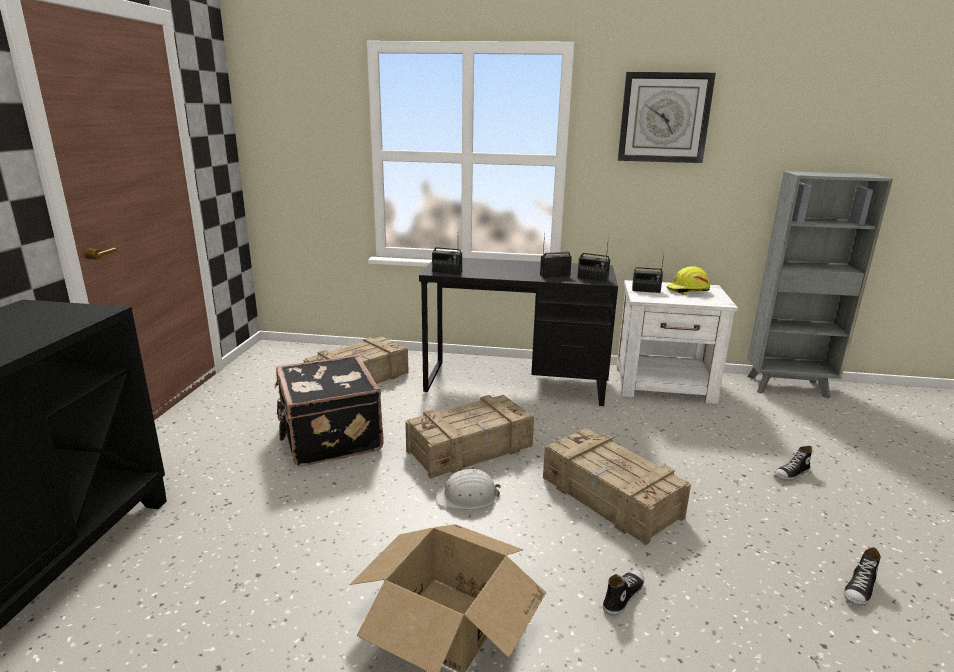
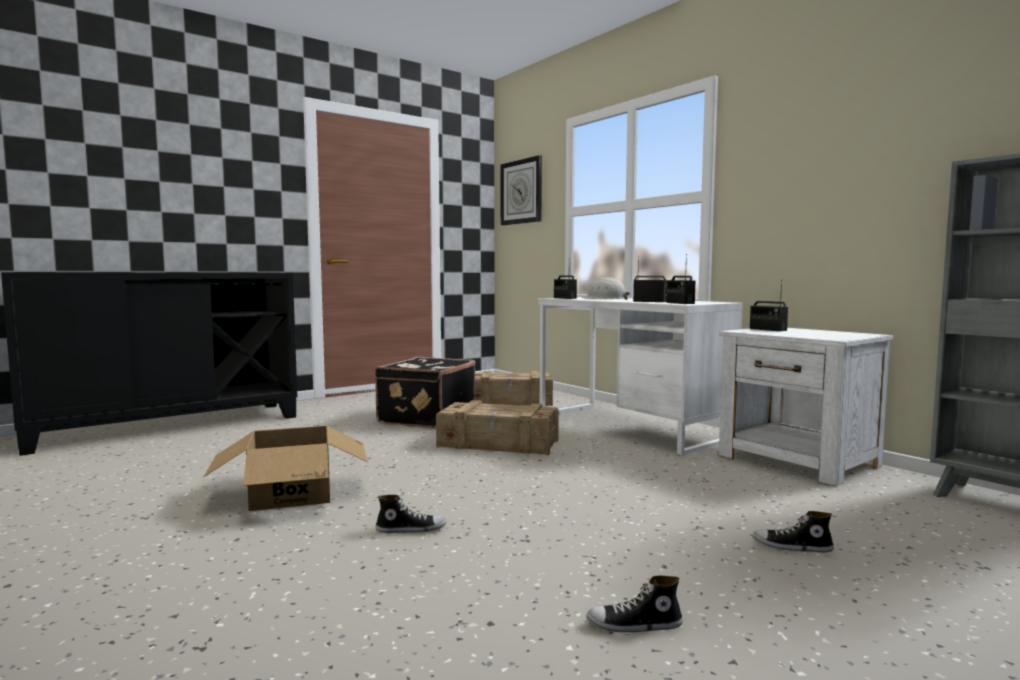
camera: 45 degrees right, 15 degrees down
(467, 497) = (436, 460): white hard hat -> white hard hat (604, 299)
(515, 382) = (629, 426): black desk -> white desk
(610, 498) = (537, 493): crate -> none
(664, 118) = (809, 131): wall clock -> wall clock (521, 192)
(687, 291) = (823, 333): yellow hard hat -> none

